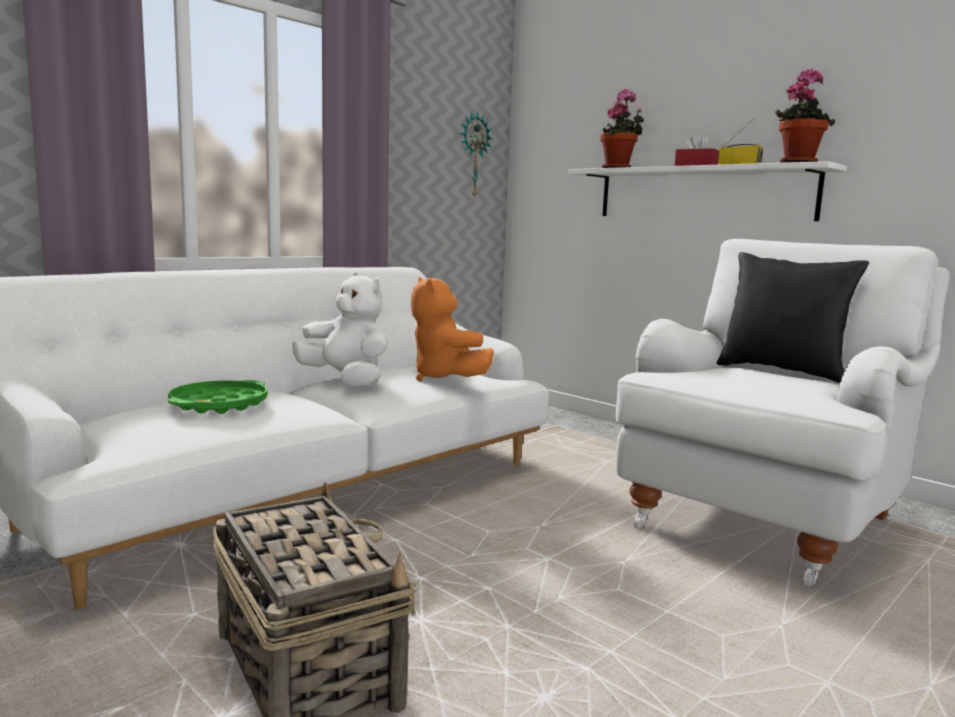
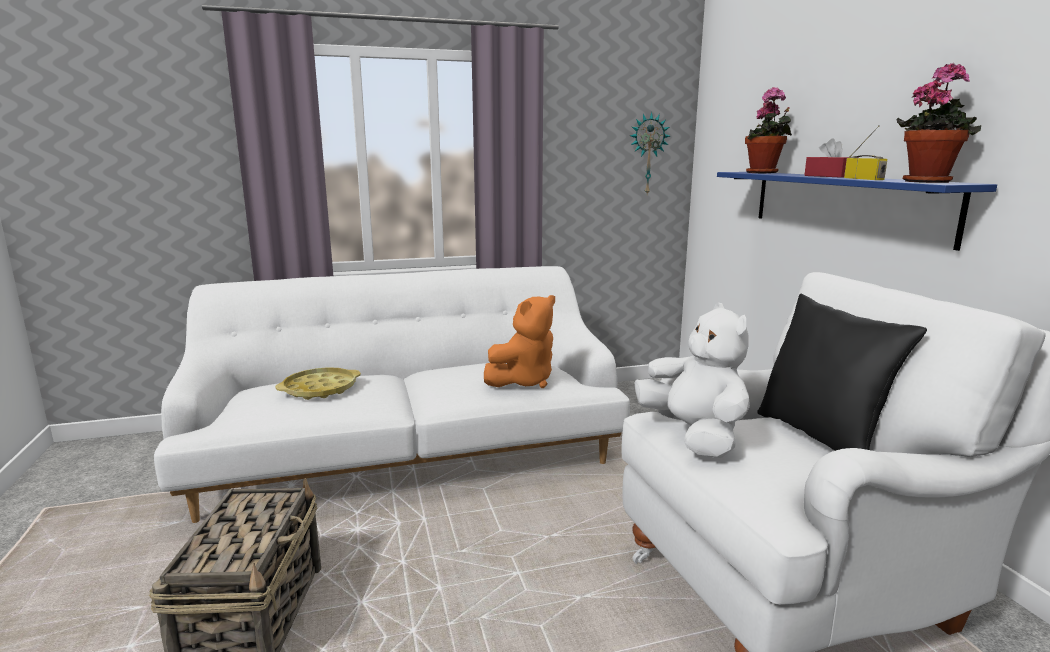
camera: 30 degrees right, 5 degrees up
(219, 404) = (320, 389): green tray -> yellow tray
(346, 381) = (442, 374): white plush toy -> white plush toy (694, 435)
(445, 378) = (523, 381): orange plush toy -> orange plush toy turned 135 degrees counterclockwise
(701, 193) = (844, 204): white shelf -> blue shelf

